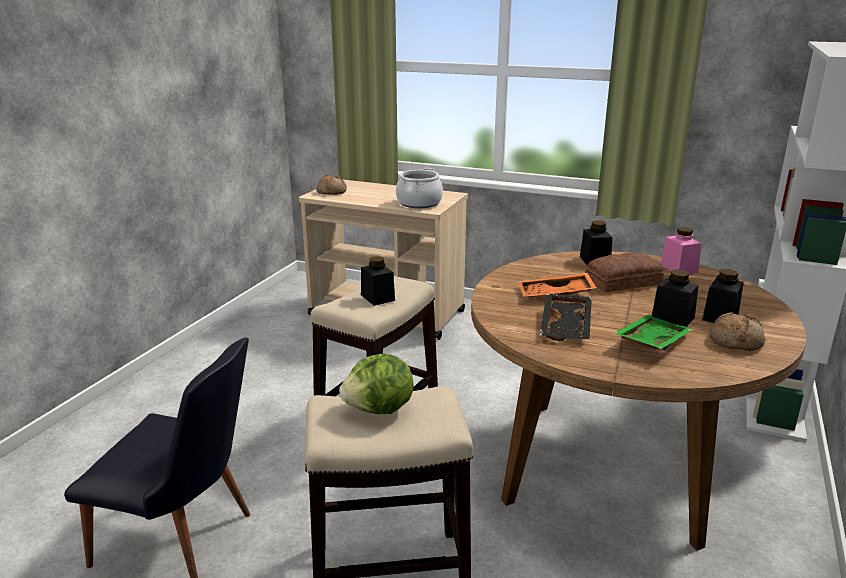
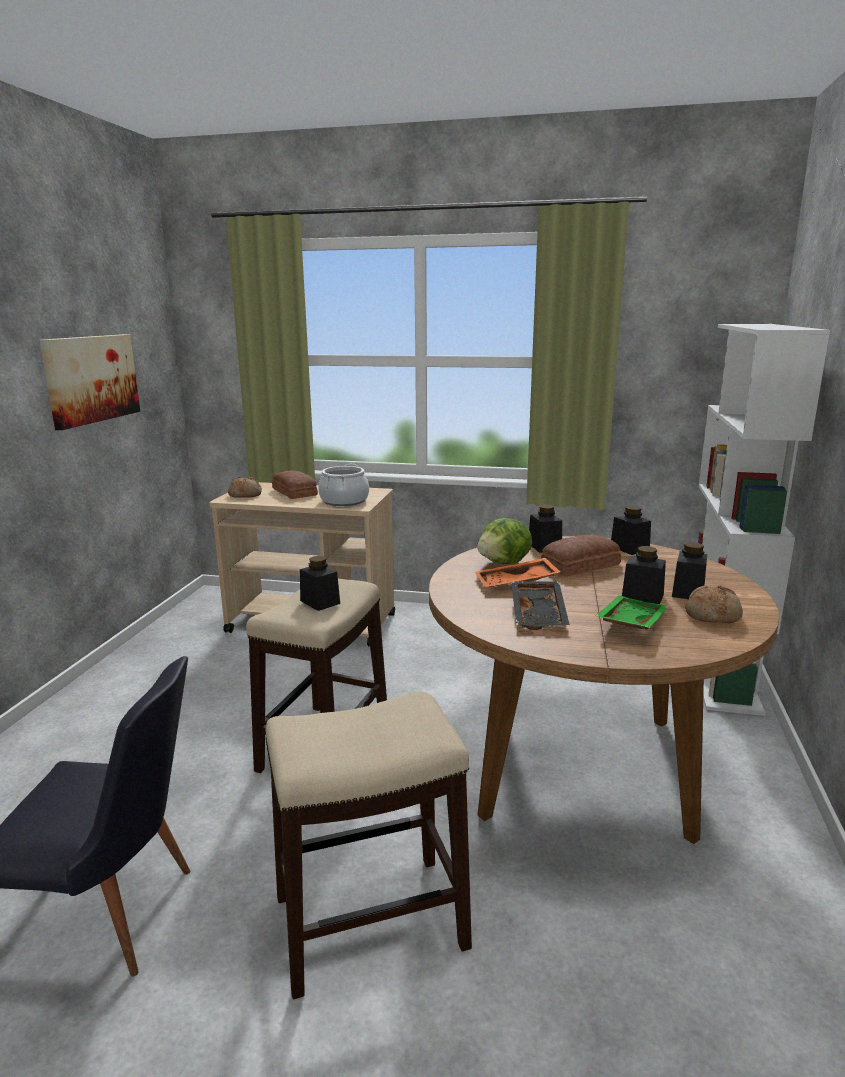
camera: 10 degrees left, 5 degrees down
(200, 81) = (91, 379): none -> picture
(377, 191) = (295, 492): none -> bread
(380, 410) = (354, 725): lettuce -> lettuce (505, 563)
(679, 268) = (629, 548): pink jar -> black jar

